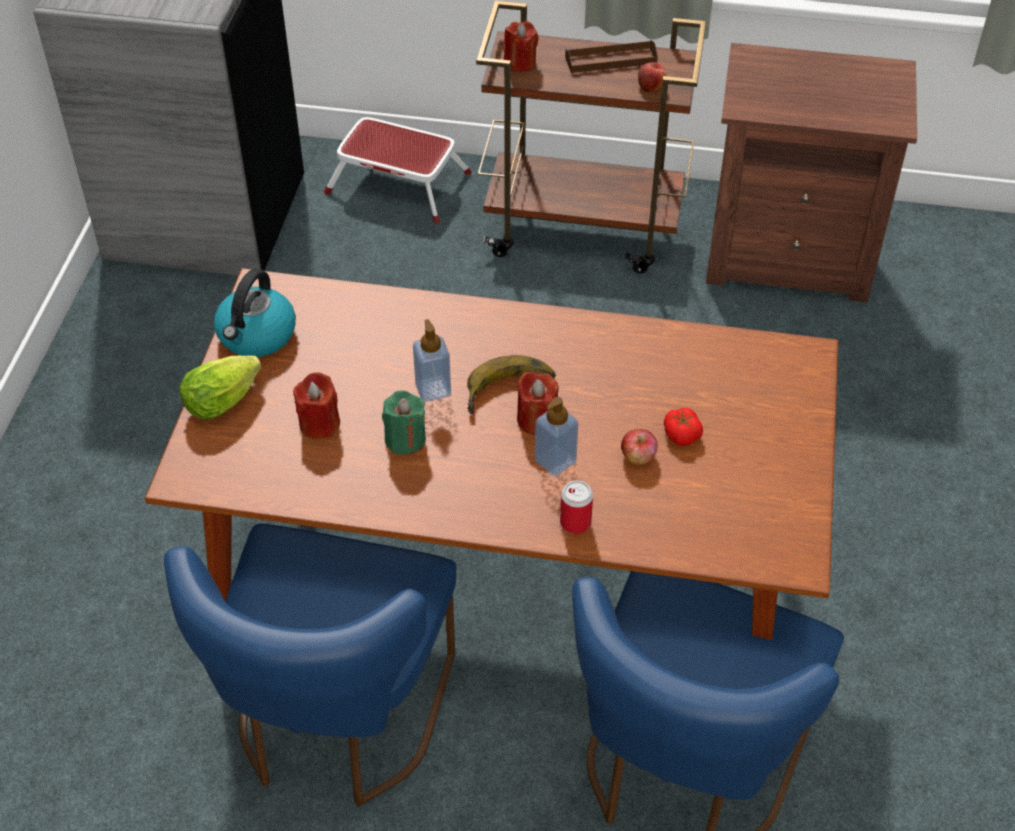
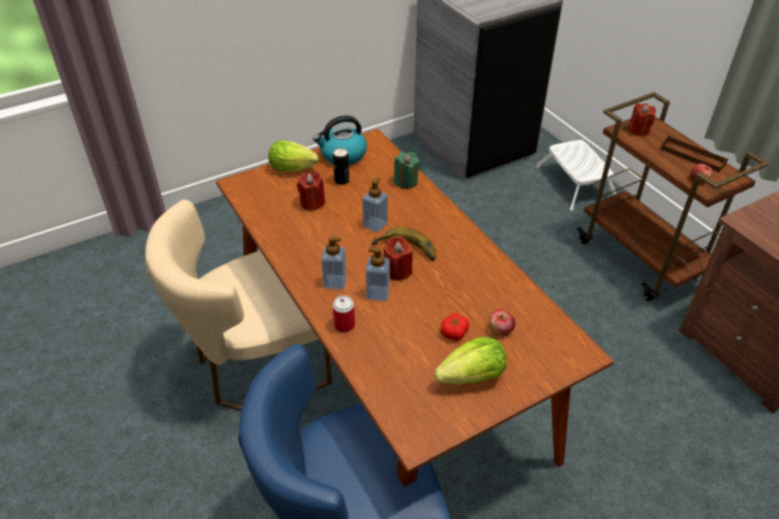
camera: 50 degrees right, 5 degrees down
(309, 368) = (342, 180): none -> can
(336, 722) = (254, 365): blue chair -> beige chair
(398, 183) = (575, 183): red step ladder -> white step ladder
(405, 439) = (333, 234): green candle -> green candle (406, 181)
(494, 489) = (335, 282): none -> soap dispenser
(638, 457) = (417, 324): apple -> apple (500, 329)
(758, 461) = (472, 377): none -> lettuce

